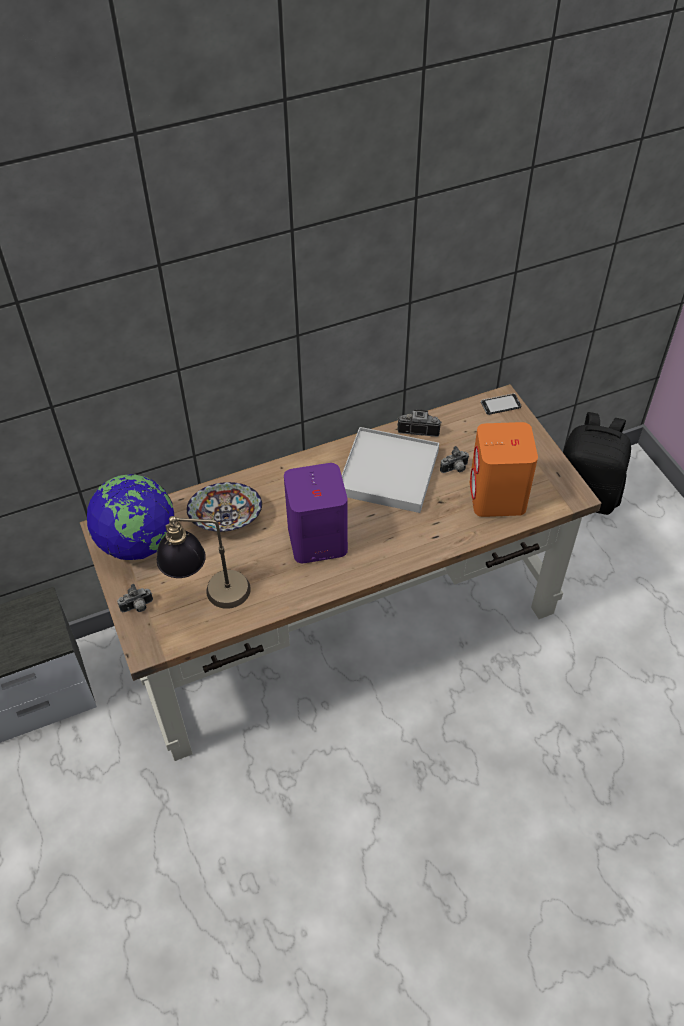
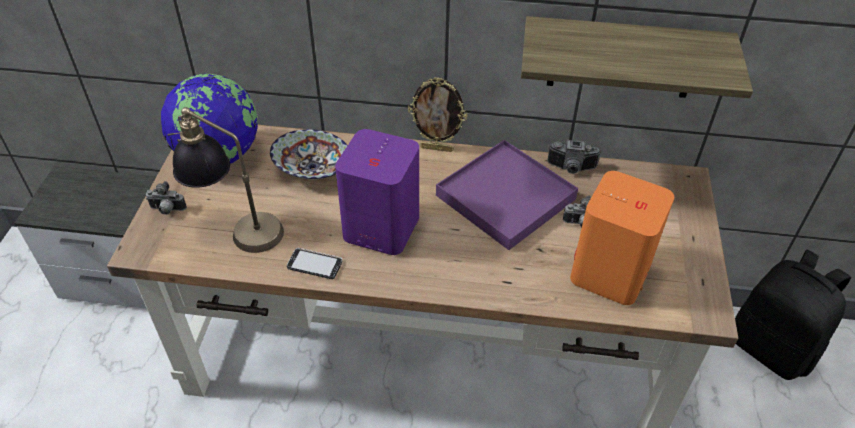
camera: 30 degrees right, 5 degrees down
(308, 456) = (437, 148): none -> picture frame
(389, 473) = (505, 197): white tray -> purple tray
(419, 428) = (571, 169): camera -> camera turned 150 degrees clockwise
(435, 332) = (622, 58): none -> shelf
(500, 405) = (681, 183): phone -> phone (314, 264)

